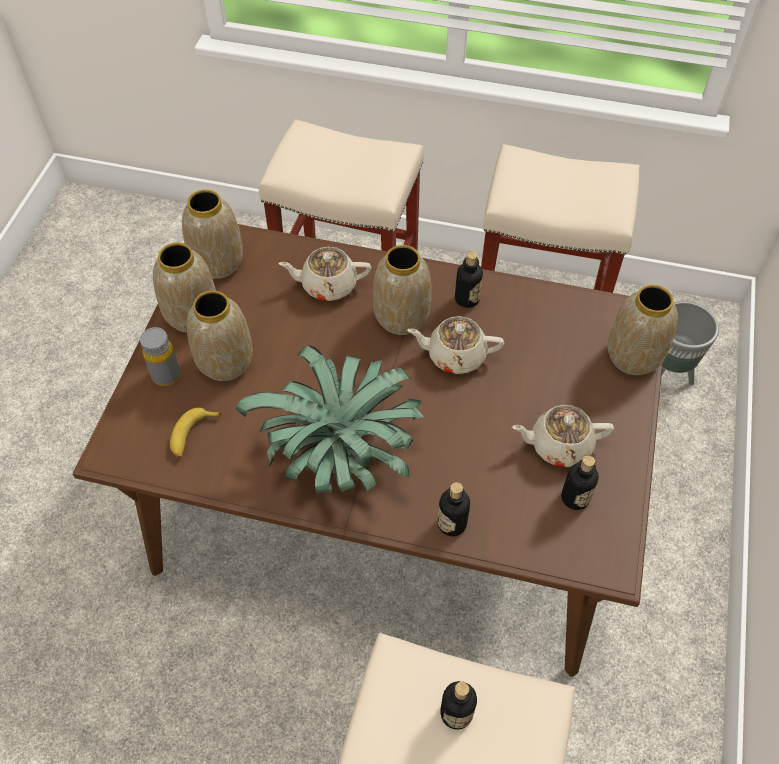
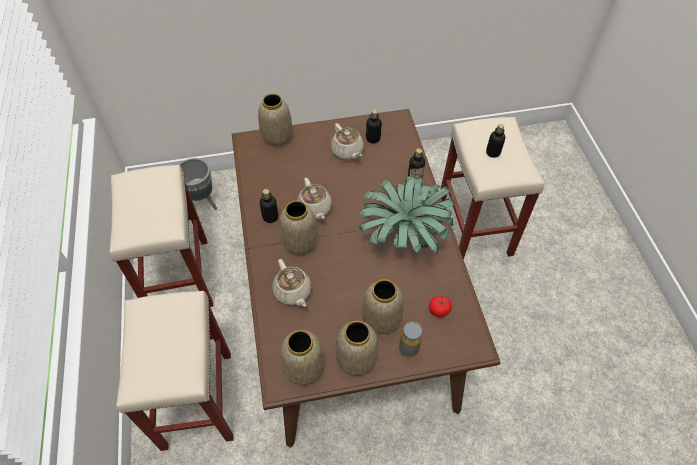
camera: 115 degrees left, 0 degrees up
(192, 435) = (439, 310): banana -> tomato

